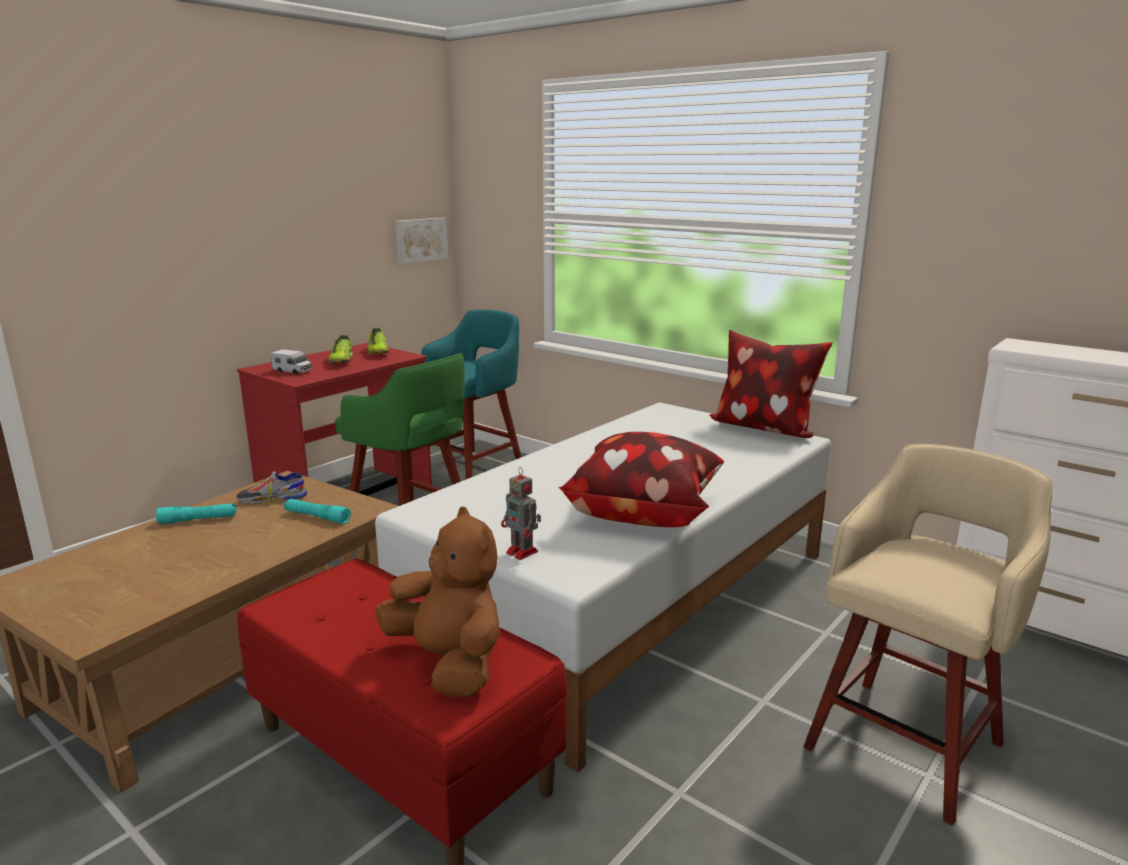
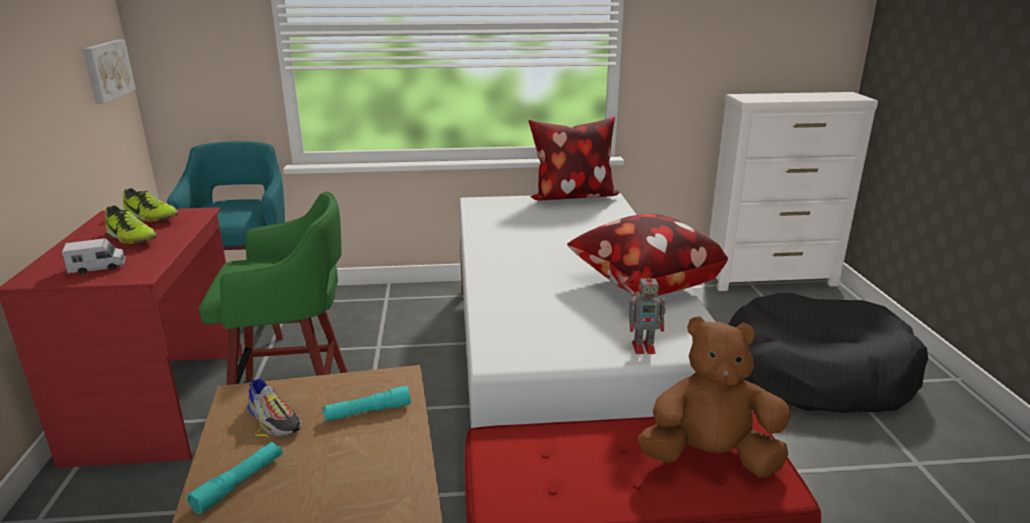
camera: 45 degrees left, 5 degrees up
(272, 498) = (274, 419): shoe -> shoe turned 75 degrees counterclockwise
(907, 742) = (814, 373): beige stool -> black dog bed

